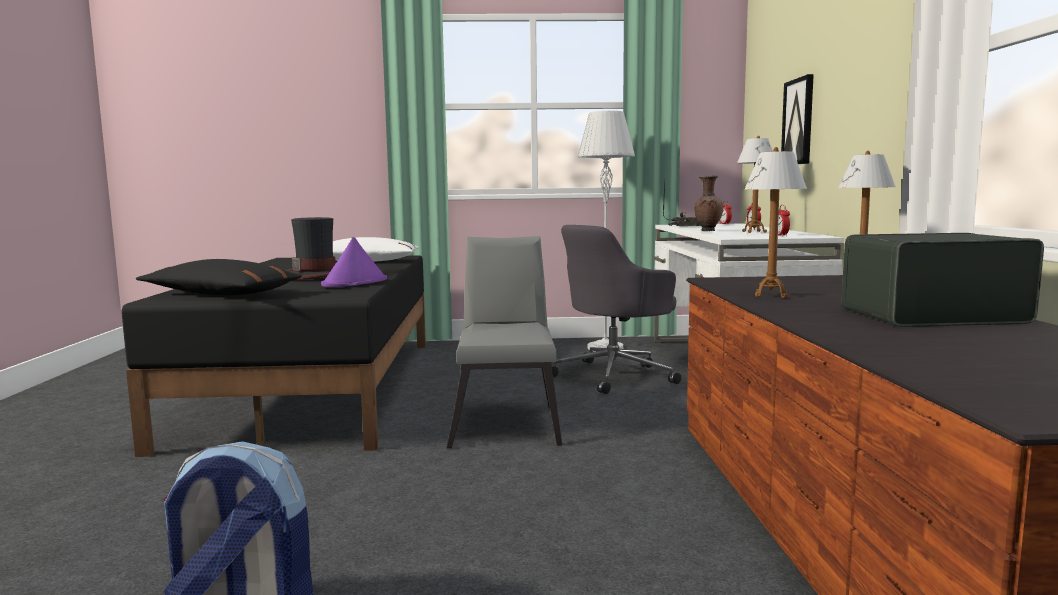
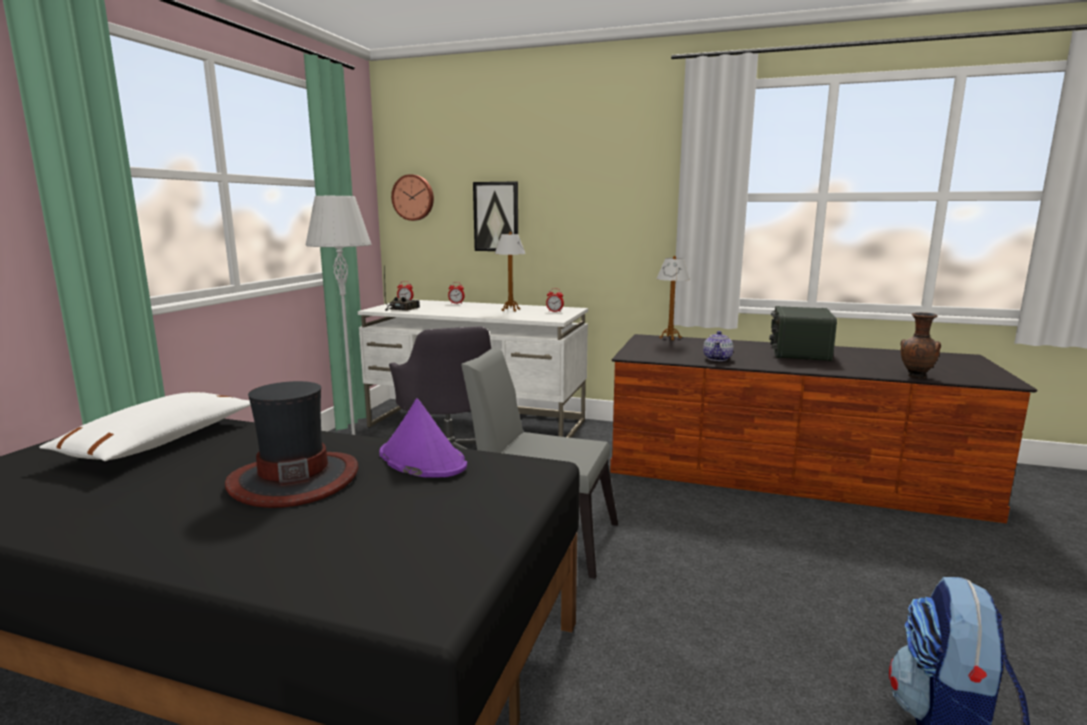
camera: 70 degrees left, 5 degrees up
(221, 294) = (431, 550): black pillow -> none
(707, 231) = (478, 314): brown vase -> brown vase (915, 376)
(758, 110) = (413, 197): none -> wall clock
(771, 295) = (717, 358): table lamp -> teapot

